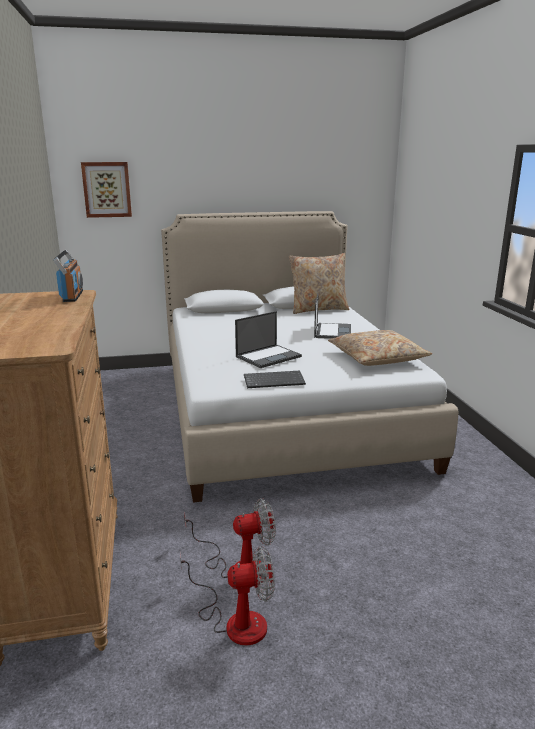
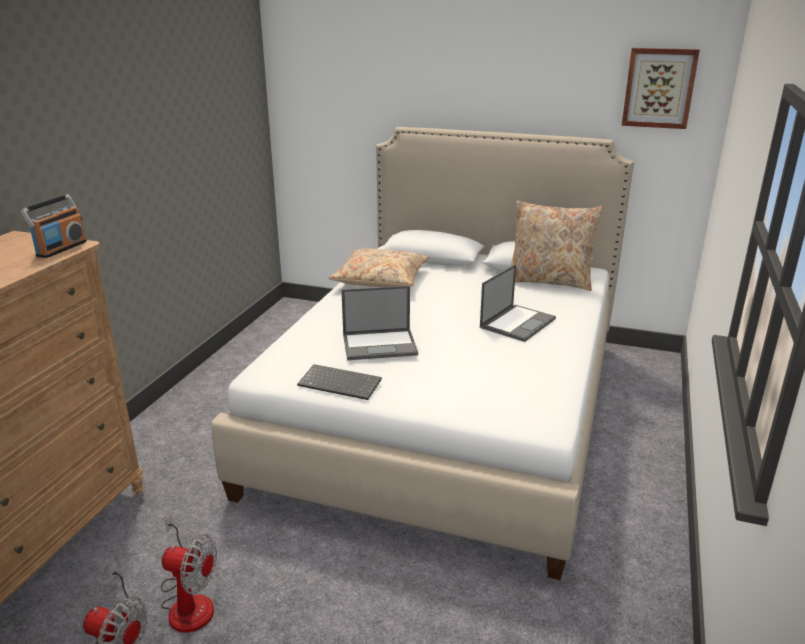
camera: 30 degrees right, 5 degrees up
(107, 189) = (322, 89): picture -> picture (659, 88)
(377, 358) = (517, 383): beige pillow -> beige pillow (380, 279)

